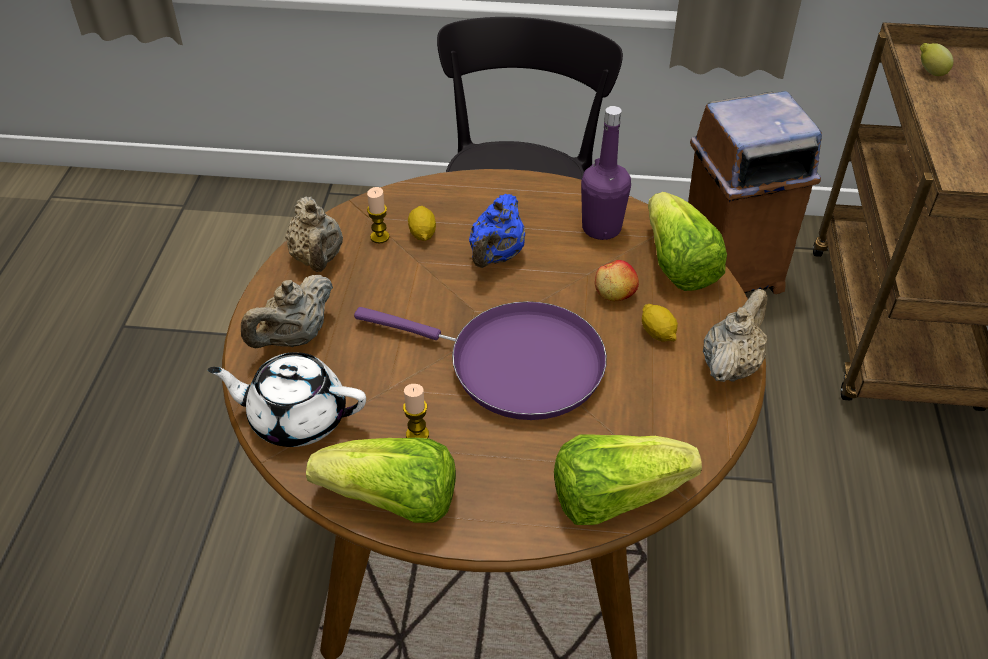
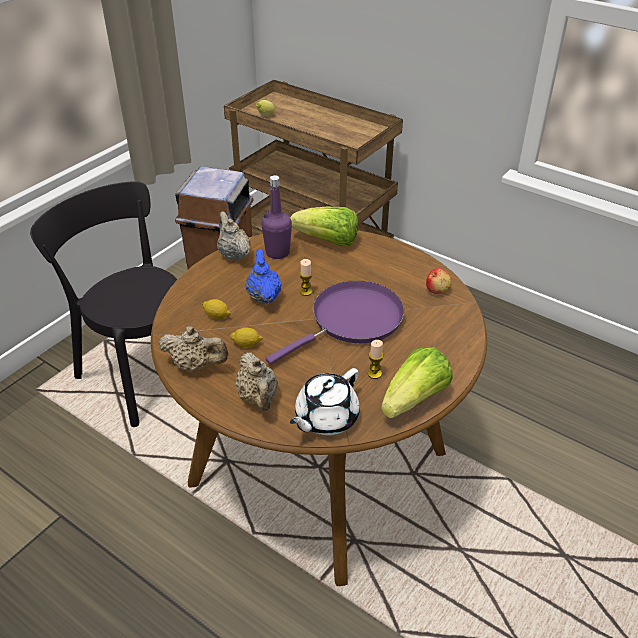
camera: 60 degrees left, 5 degrees down
(380, 237) = (202, 334): candle -> candle (306, 292)
(496, 256) = (264, 296): blue teapot -> blue teapot turned 150 degrees counterclockwise
(614, 294) = (330, 268): apple -> apple (437, 290)
(614, 497) = (461, 322): lettuce -> none
(657, 333) = (369, 267): lemon -> lemon (246, 344)
(730, 365) = (407, 255): beige teapot -> beige teapot (233, 254)

